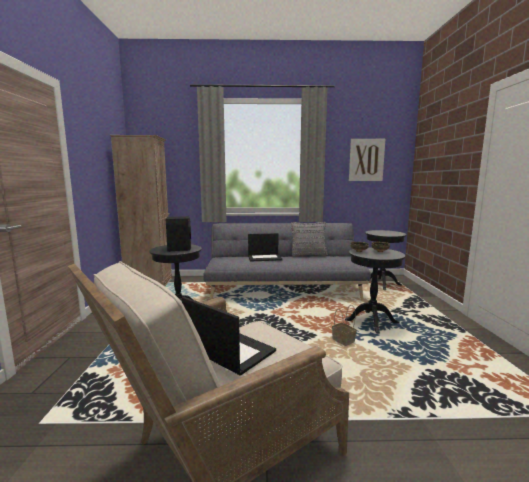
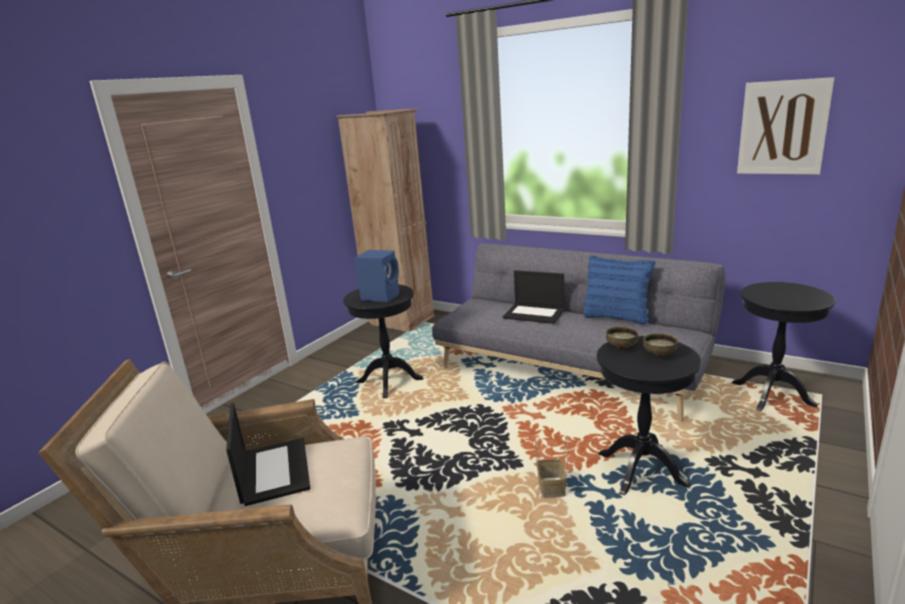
camera: 35 degrees right, 10 degrees up
(179, 249) = (381, 296): black speaker -> blue speaker
(308, 255) = (617, 317): grey pillow -> blue pillow

